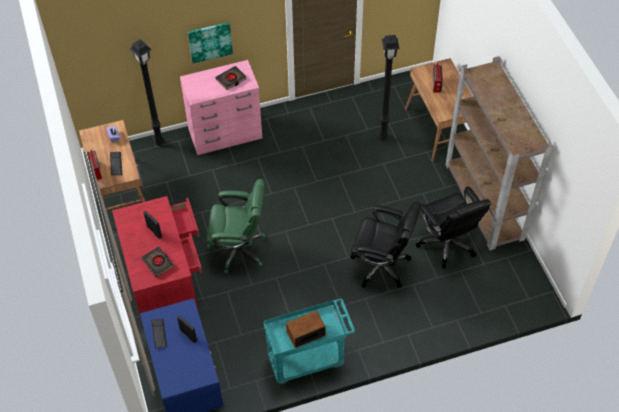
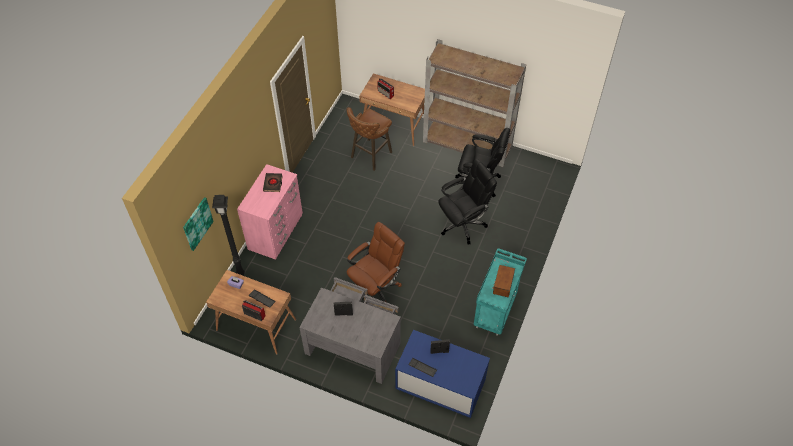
camera: 50 degrees left, 0 degrees up
(158, 263) = (372, 328): black book -> none
(165, 275) = (354, 344): red desk -> grey desk
(210, 41) = (244, 166): picture -> picture (197, 223)
(238, 249) = (375, 289): green office chair -> brown office chair
(382, 137) = (370, 156): black floor lamp -> brown stool

